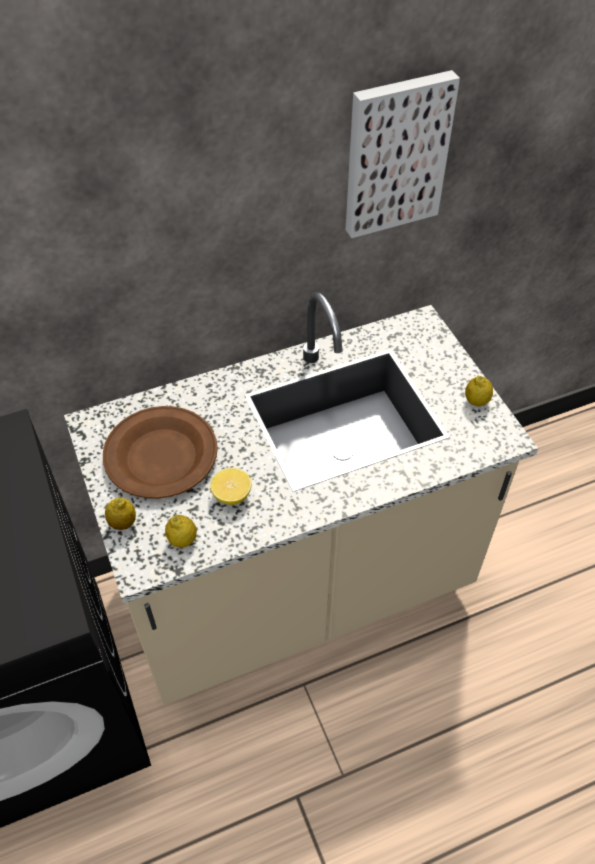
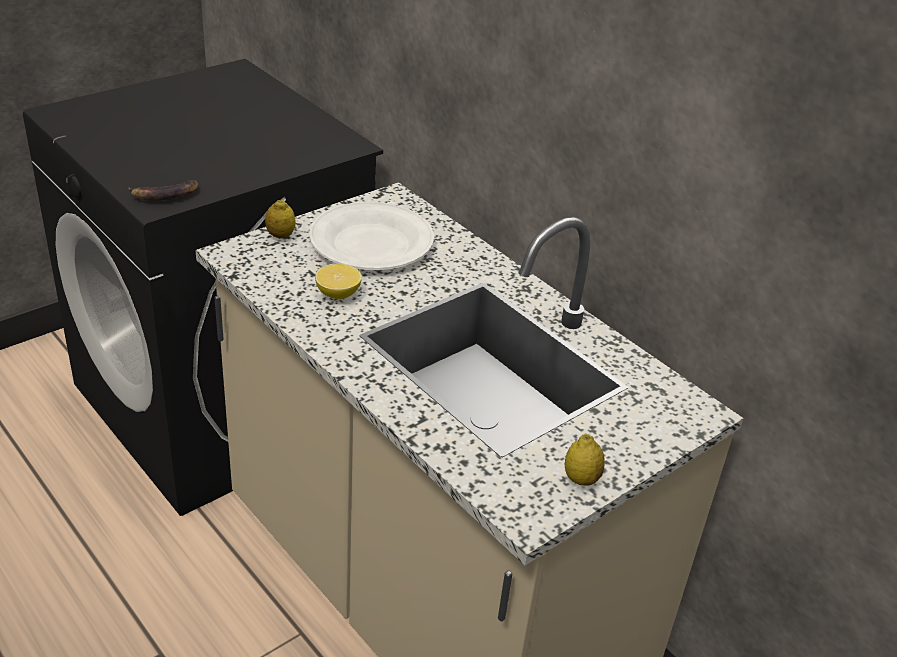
camera: 70 degrees right, 15 degrees down
(38, 607) = (164, 195): none -> banana
(162, 456) = (371, 243): brown plate -> white plate
(182, 540) = (270, 272): lemon -> none
(395, 154) = (754, 136): picture -> none

